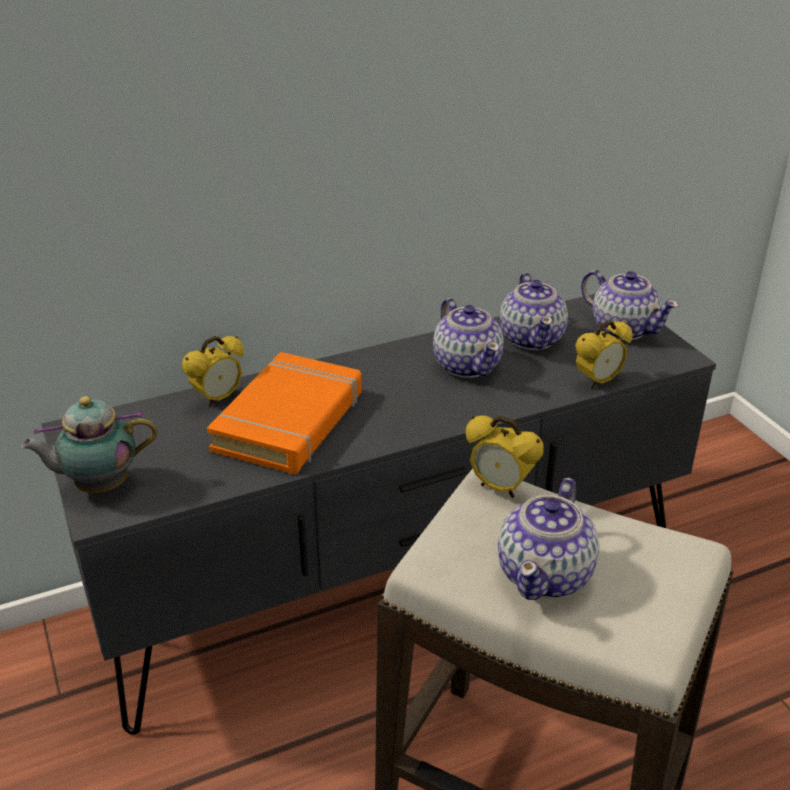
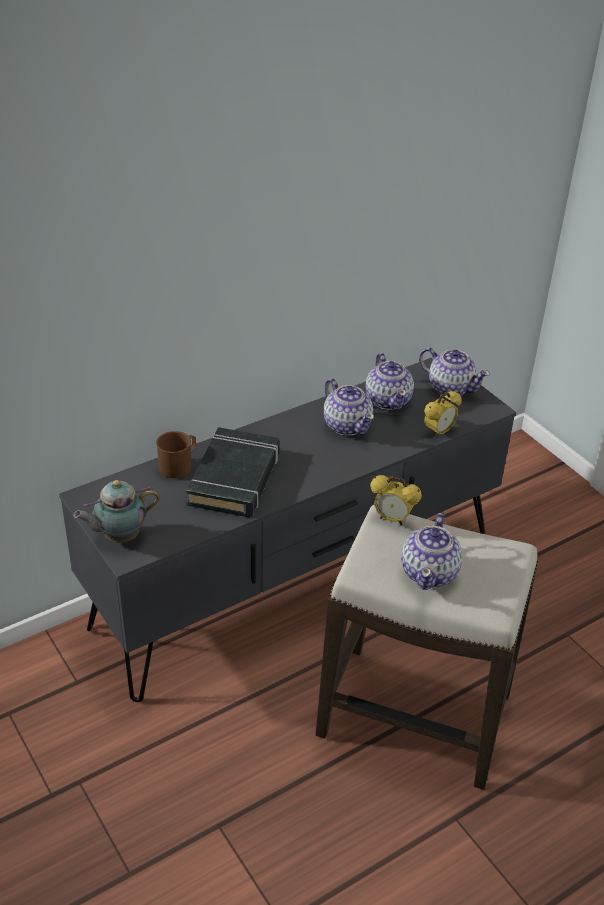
camera: 10 degrees left, 5 degrees up
(218, 399) = (179, 465): alarm clock -> brown mug
(290, 422) = (235, 479): orange book -> black book

